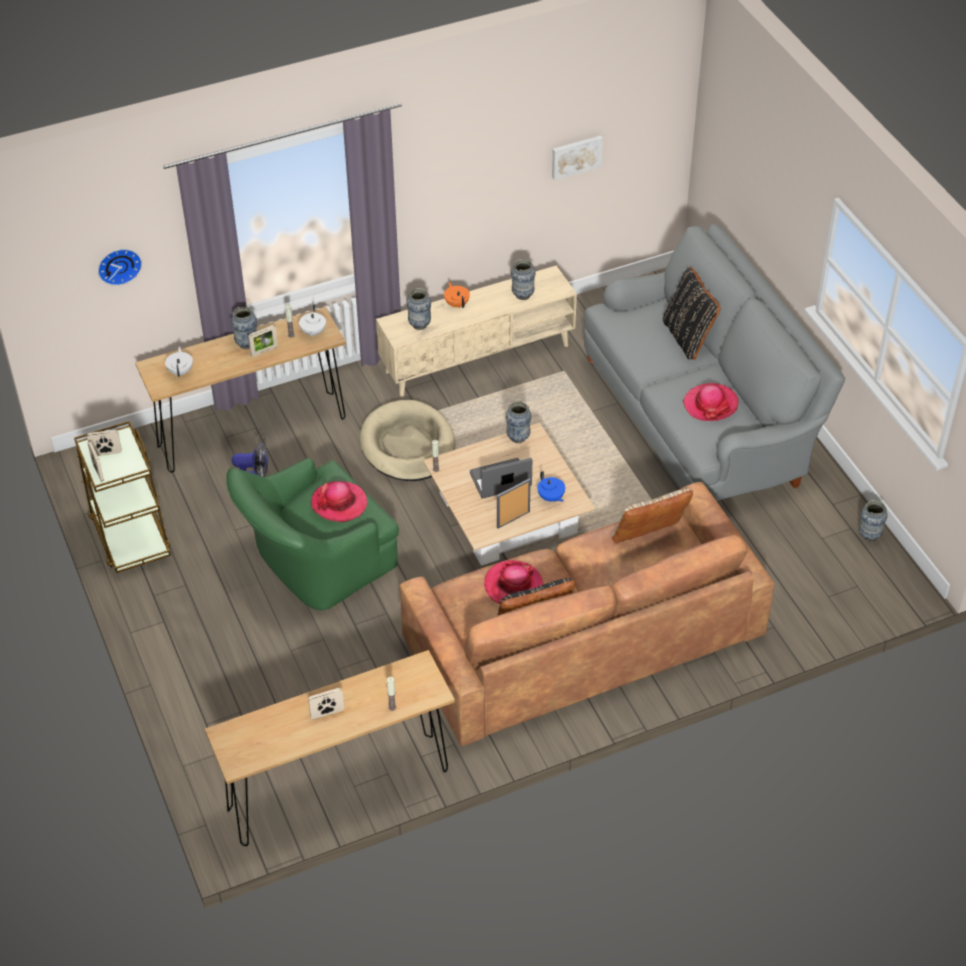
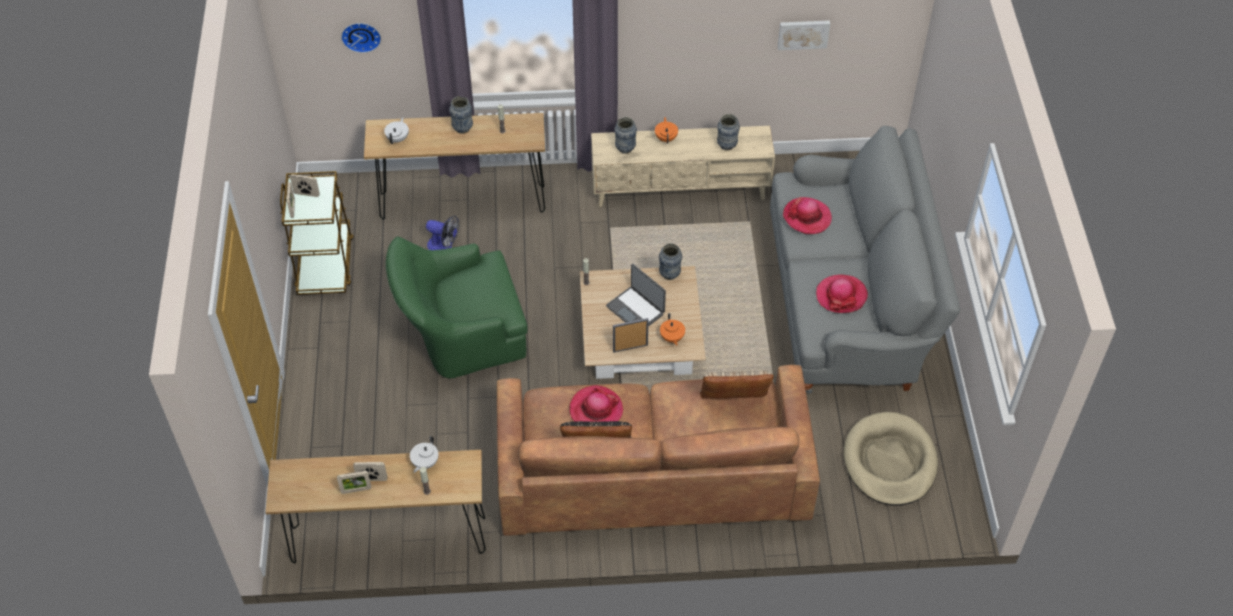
camera: 20 degrees right, 5 degrees up
(264, 351) = (473, 139): picture frame -> picture frame (356, 490)
(313, 332) = (521, 133): white teapot -> white teapot (425, 463)
(339, 503) = (485, 291): hat -> hat (807, 217)
(408, 445) = (585, 251): beige dog bed -> beige dog bed (889, 462)
(500, 481) = (636, 309): laptop -> laptop turned 135 degrees counterclockwise
(551, 497) = (672, 338): blue teapot -> orange teapot
(688, 337) = (852, 226): black pillow -> none
(869, 535) = (951, 456): vase -> none

